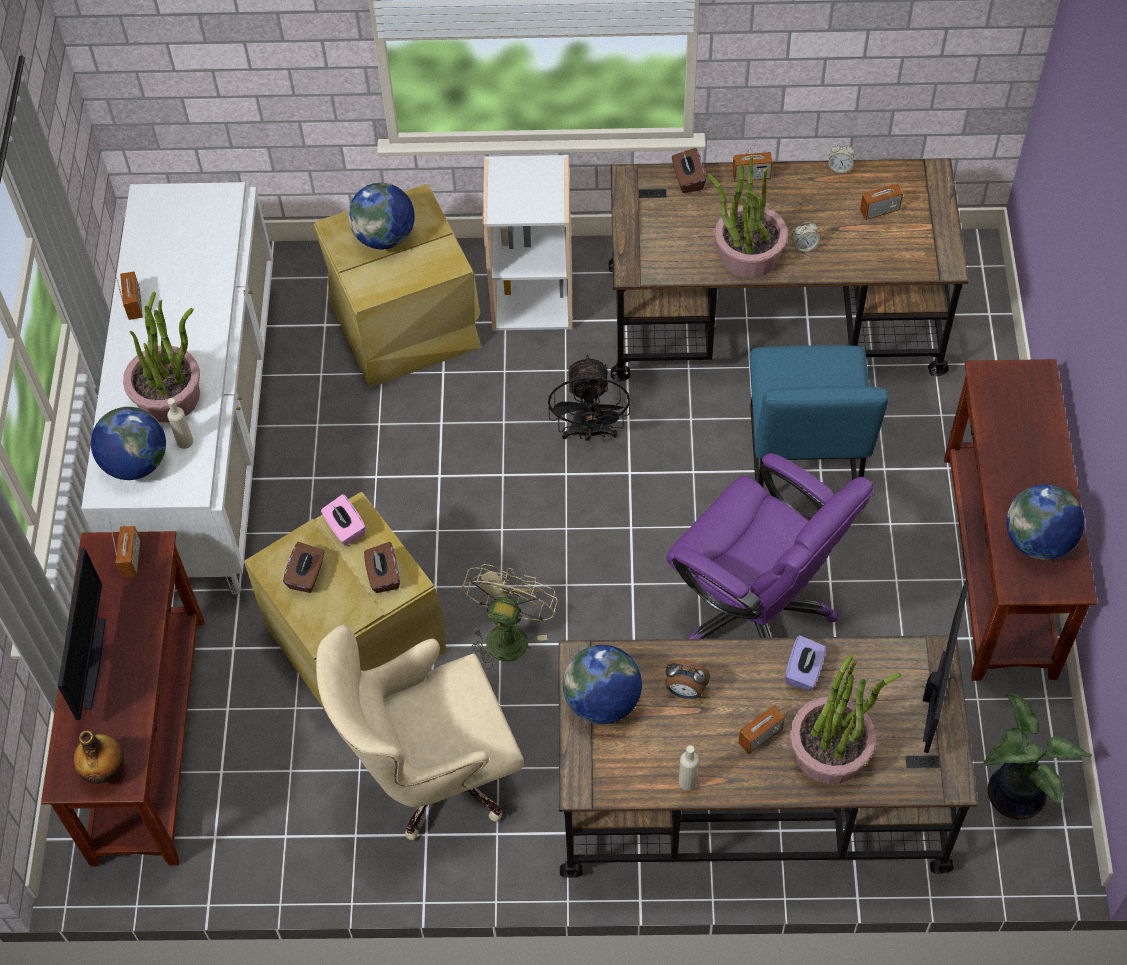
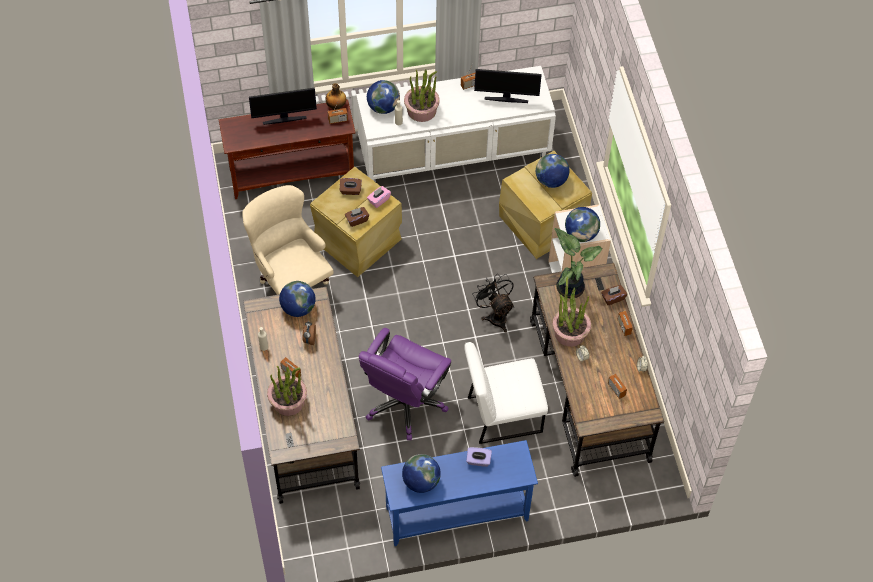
camera: 75 degrees right, 0 degrees up
(105, 769) = (236, 136): bottle -> bottle (336, 106)
(508, 633) = (372, 301): beige fan -> none
(544, 194) = (581, 234): none -> globe
(589, 433) = (495, 315): black fan -> black fan turned 75 degrees clockwise
(803, 459) = (502, 414): blue chair -> white chair
(803, 671) = (327, 386): purple tissue box -> purple tissue box (478, 461)
(932, 695) = (324, 441): monitor -> monitor (506, 99)
(999, 566) = (456, 514): brown console table -> blue console table
(1011, 794) = (326, 529): potted plant -> potted plant (570, 286)

